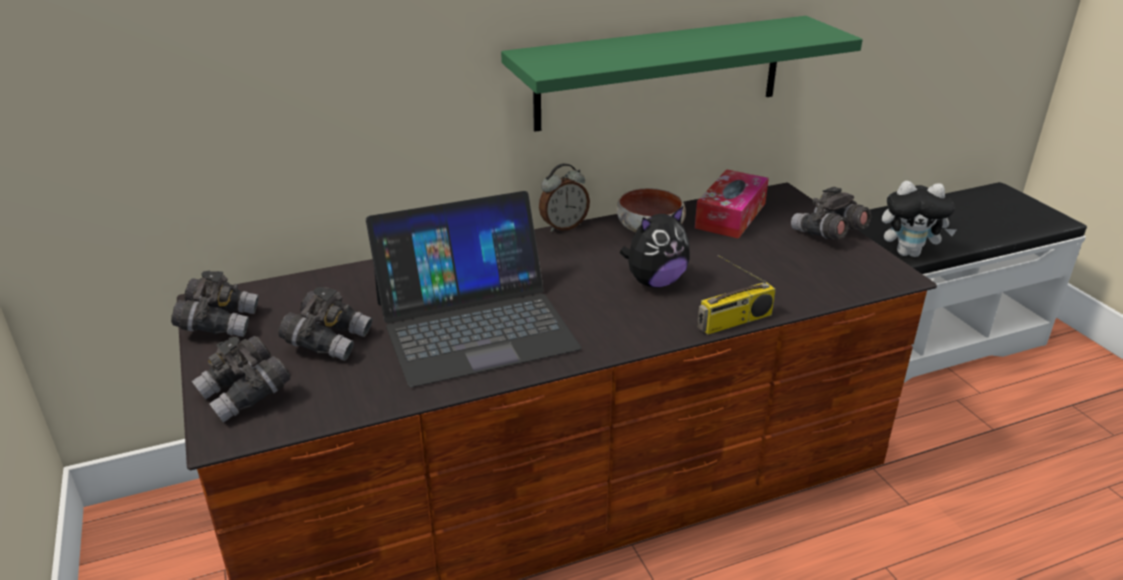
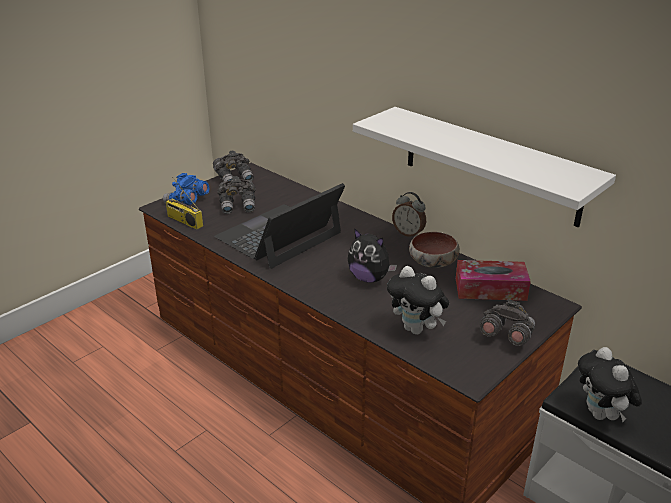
camera: 65 degrees right, 0 degrees up
(246, 395) = (187, 202): grey binoculars -> blue binoculars
(474, 324) = (279, 235): laptop -> laptop turned 90 degrees clockwise
(660, 73) = (490, 165): green shelf -> white shelf
(734, 322) = (345, 315): radio -> radio (184, 221)
(791, 281) = (416, 329): none -> plush toy

